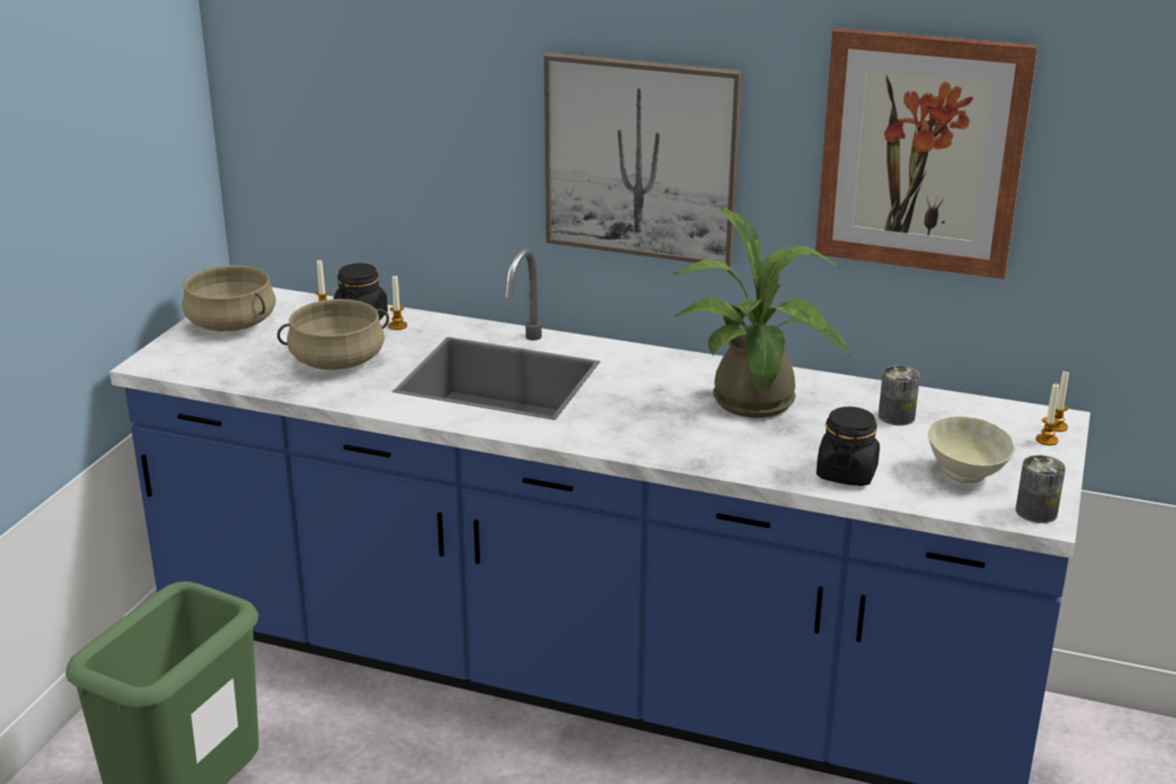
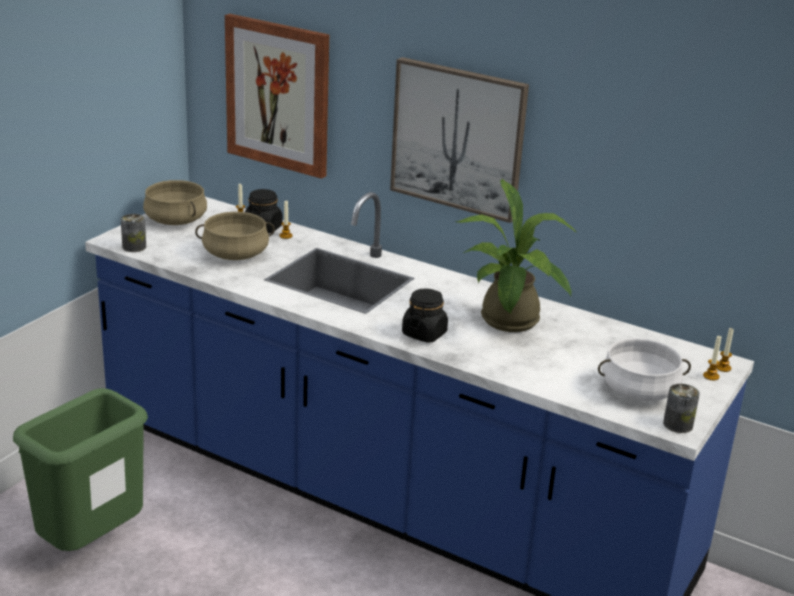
camera: 10 degrees right, 0 degrees up
(846, 473) = (553, 378): black jar -> black jar (424, 333)
(896, 416) = (608, 344): can -> can (134, 247)
(921, 153) = (647, 157): picture -> picture (278, 95)
(965, 474) = (638, 391): beige bowl -> white cooking pot

